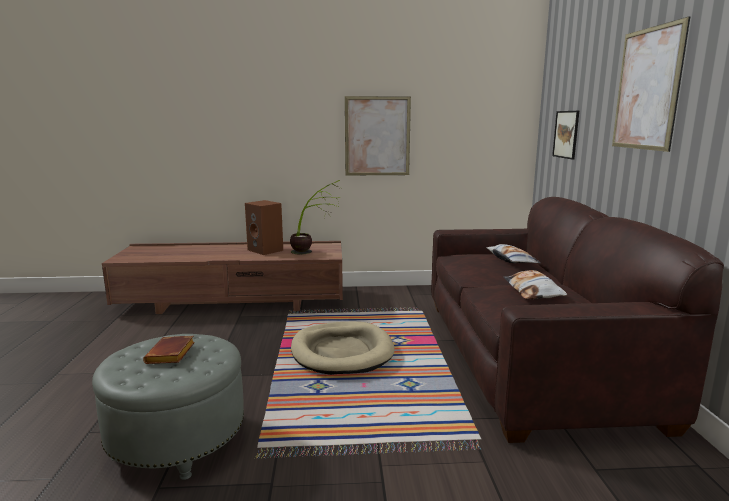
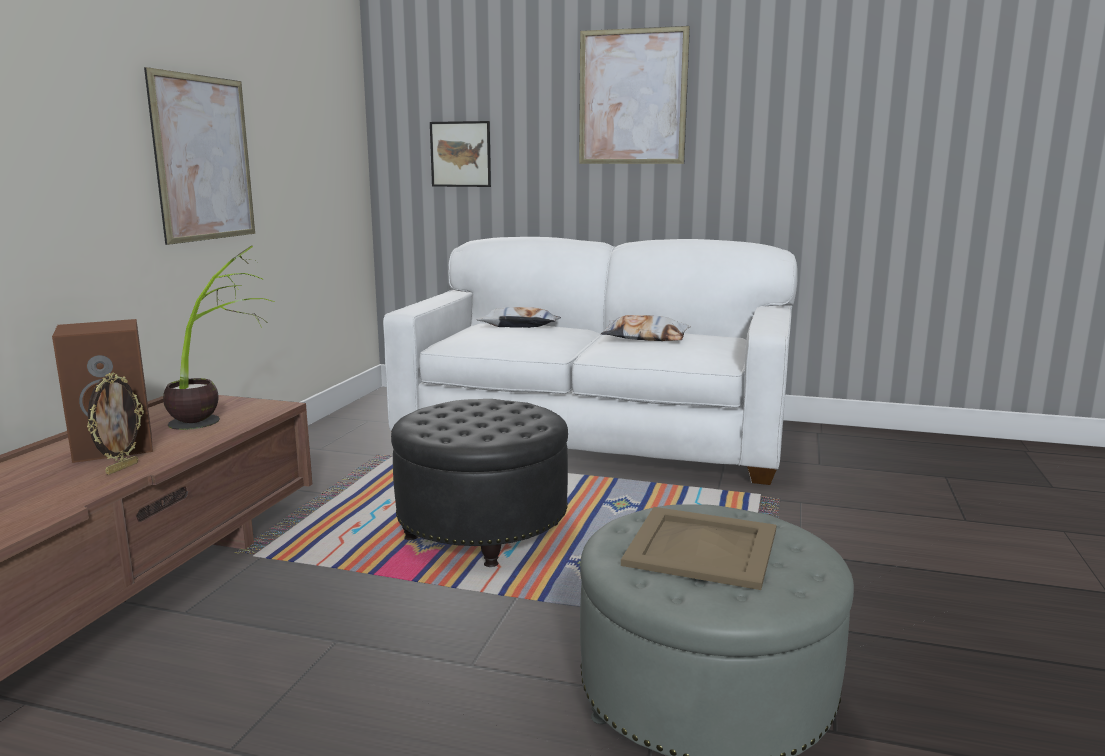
camera: 70 degrees left, 0 degrees up
(171, 355) = (703, 547): brown book -> beige tray
(244, 256) = (121, 468): none -> picture frame
(342, 352) = (482, 531): beige dog bed -> black ottoman
(527, 356) = (593, 435): brown sofa -> white sofa

